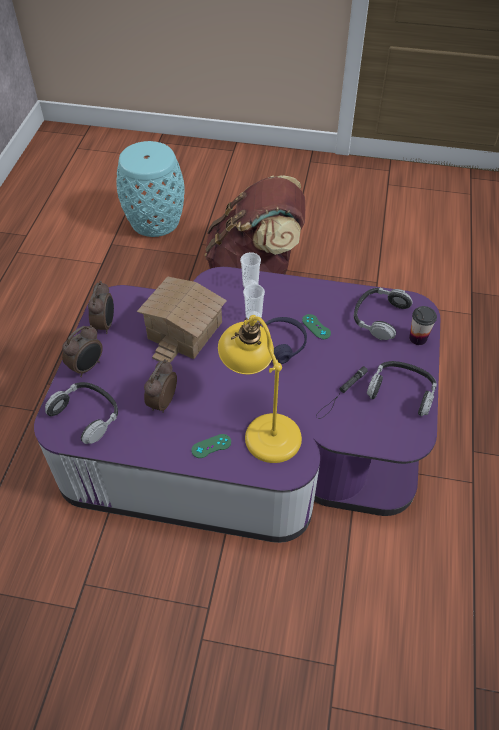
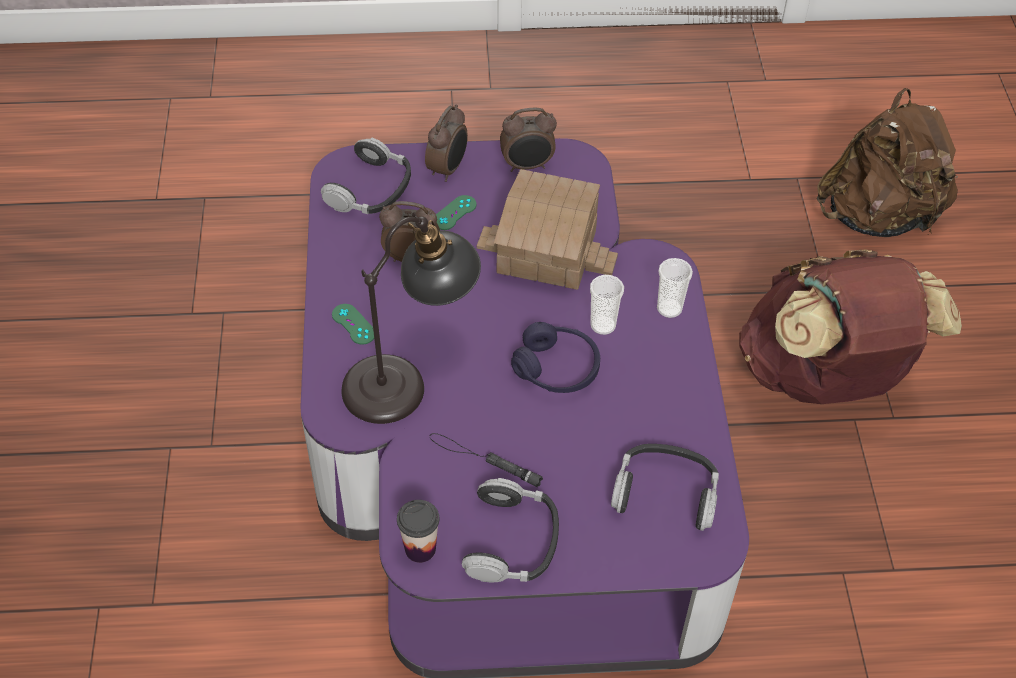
camera: 75 degrees right, 0 degrees up
(87, 367) = (448, 169): alarm clock -> alarm clock turned 90 degrees counterclockwise
(155, 221) = (878, 216): turquoise stool -> brown backpack
(259, 420) = (410, 368): yellow table lamp -> grey table lamp
(316, 327) = (611, 408): green game controller -> green game controller (454, 213)
(418, 338) = (637, 555): cup -> cup (420, 549)

